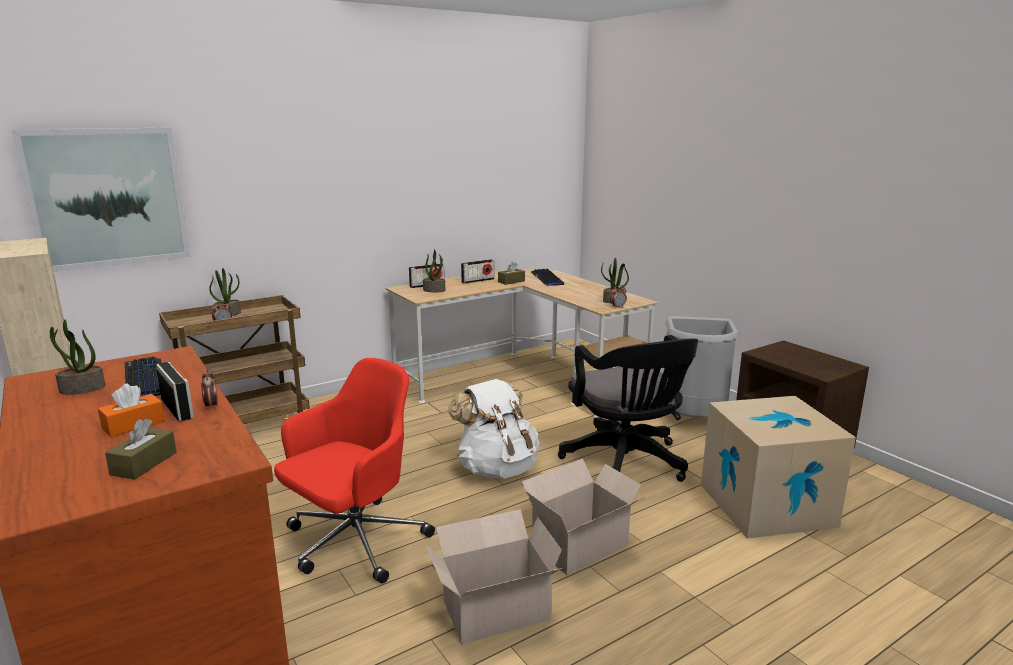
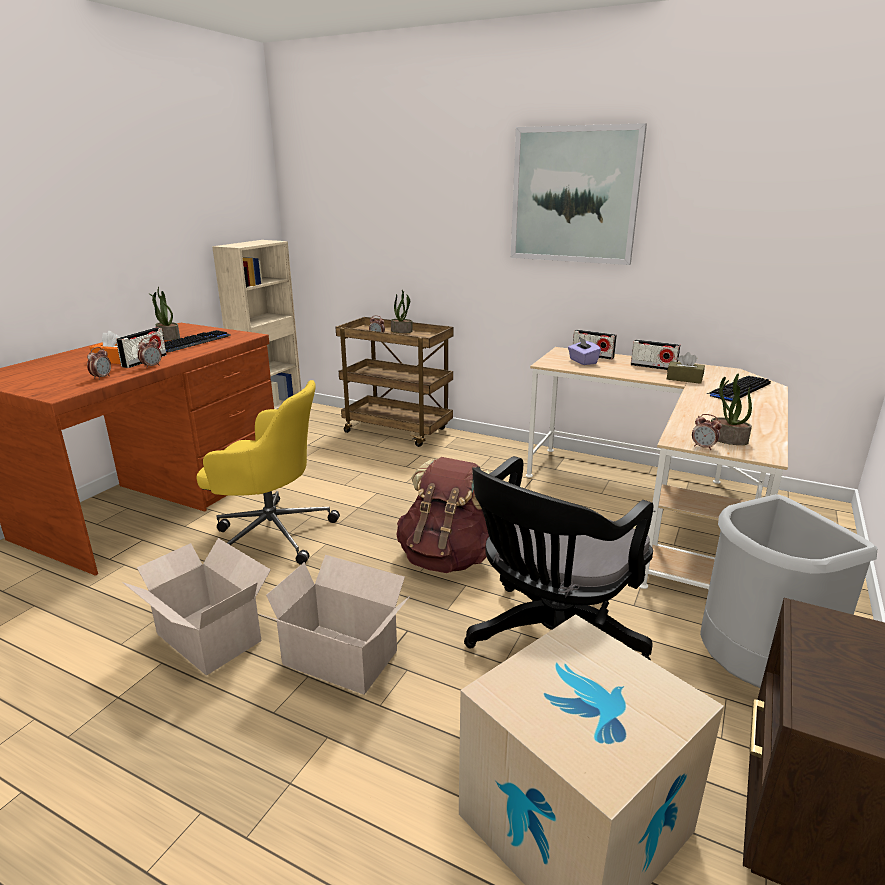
camera: 60 degrees right, 5 degrees up
(107, 198) = (344, 217): picture -> picture (574, 195)
(144, 463) = (52, 377): brown tissue box -> none
(207, 434) = (102, 377): none -> alarm clock
(354, 542) = (271, 534): red office chair -> yellow office chair
(434, 290) = (582, 361): potted plant -> purple tissue box
(496, 468) = (447, 557): white backpack -> brown backpack

